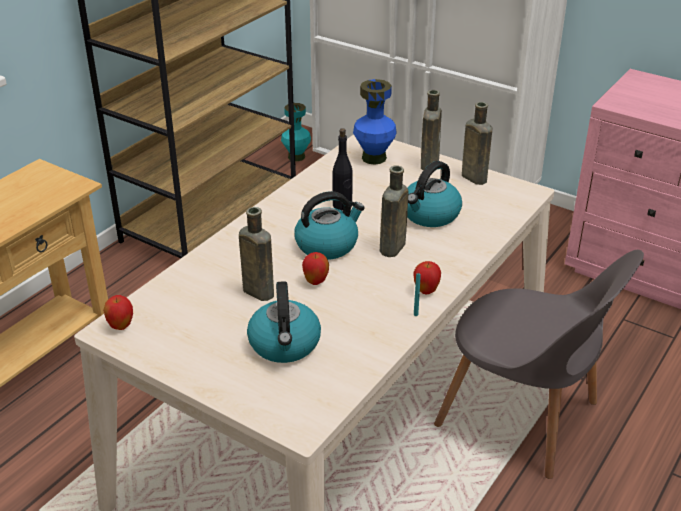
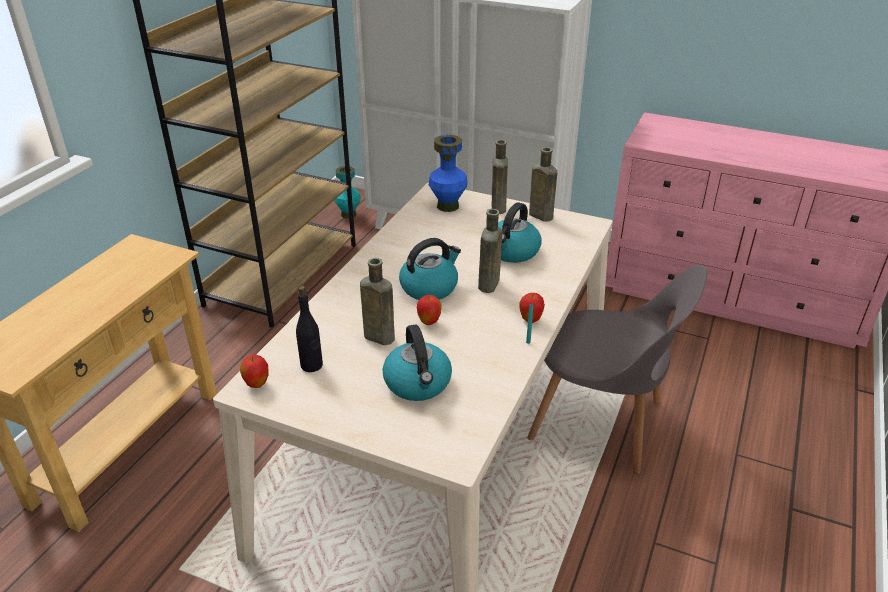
camera: 10 degrees left, 0 degrees up
(342, 205) = (432, 251): black bottle -> black bottle (312, 365)

